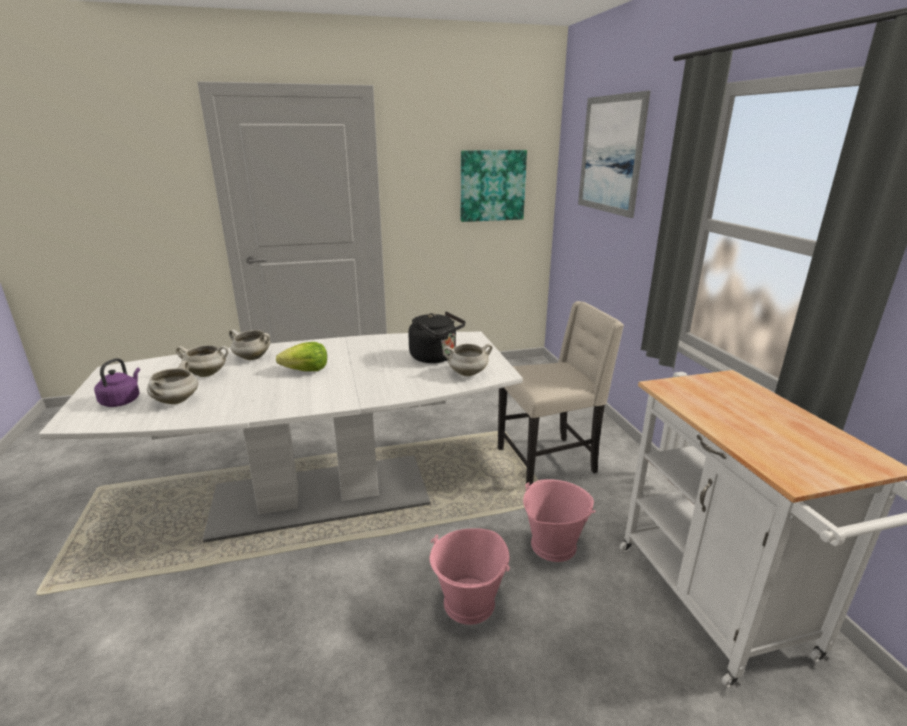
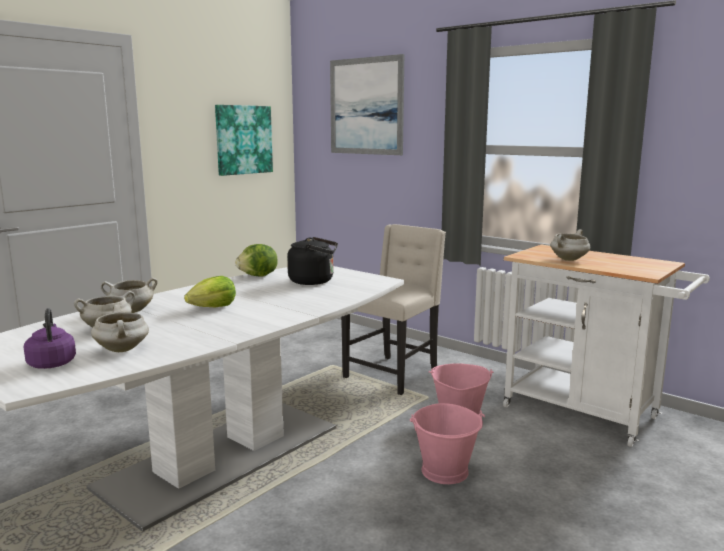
camera: 35 degrees left, 10 degrees down
(403, 338) = (258, 276): none -> lettuce
(467, 374) = (360, 285): white cooking pot -> white cooking pot (569, 260)

